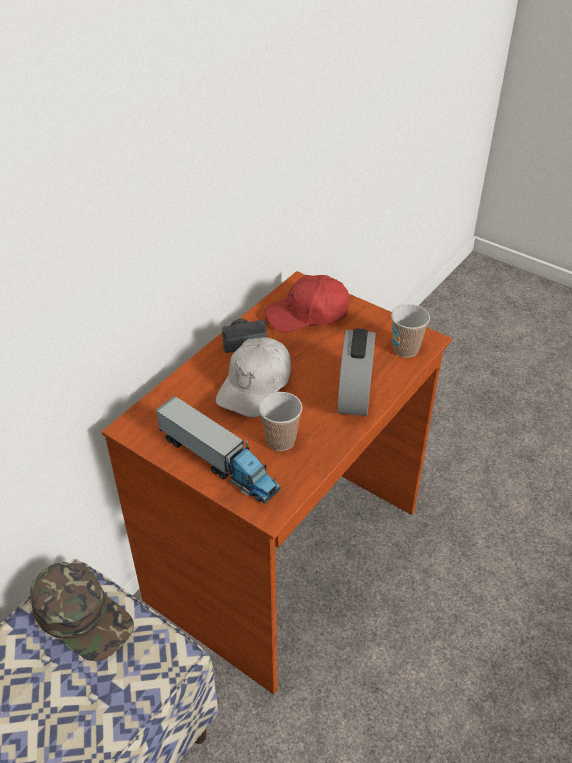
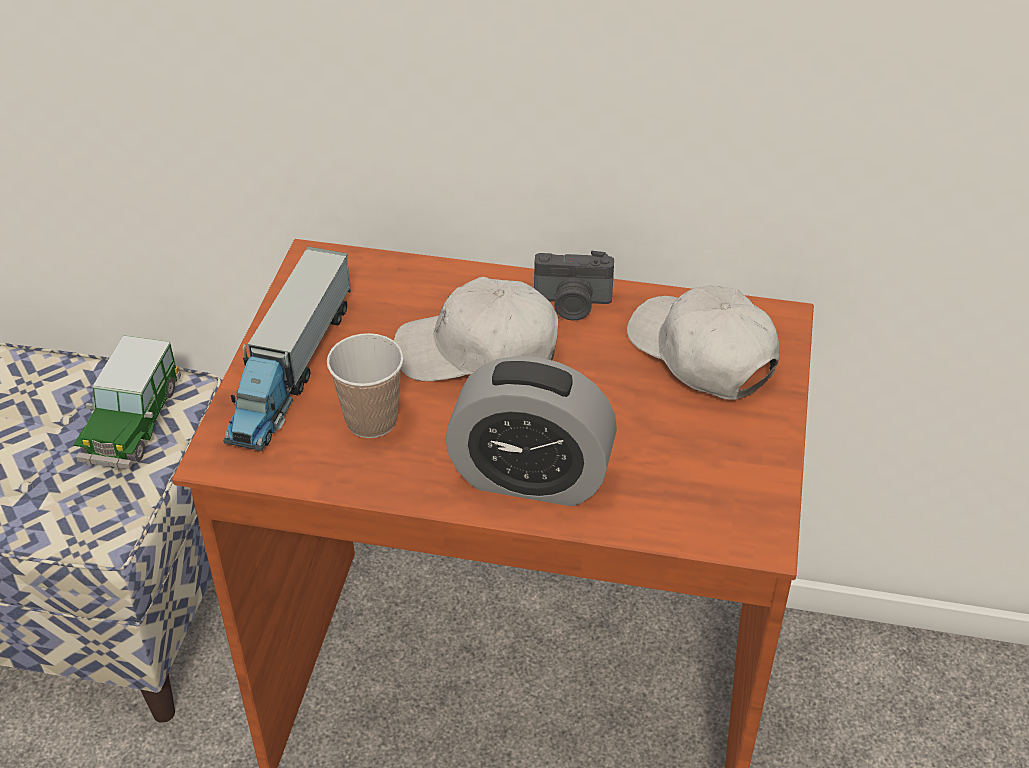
camera: 65 degrees right, 0 degrees up
(83, 616) = (132, 423): green cap -> toy car
(243, 342) = (572, 304): camera -> camera turned 135 degrees clockwise
(308, 314) = (702, 354): red cap -> white cap
(354, 396) = (531, 477): alarm clock -> alarm clock turned 150 degrees counterclockwise
(406, 349) = (705, 512): cup -> none

